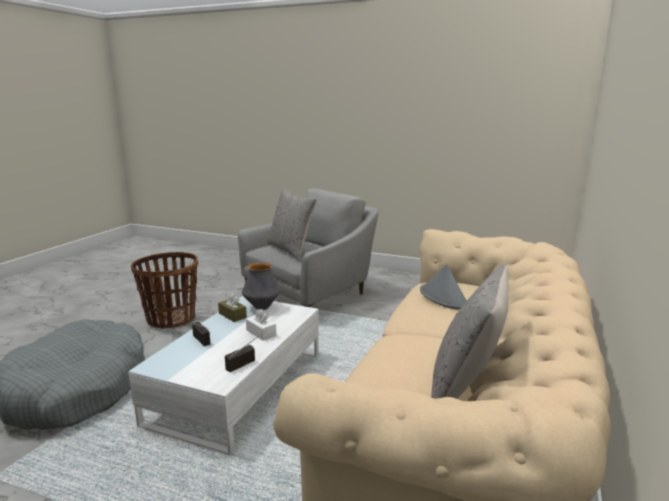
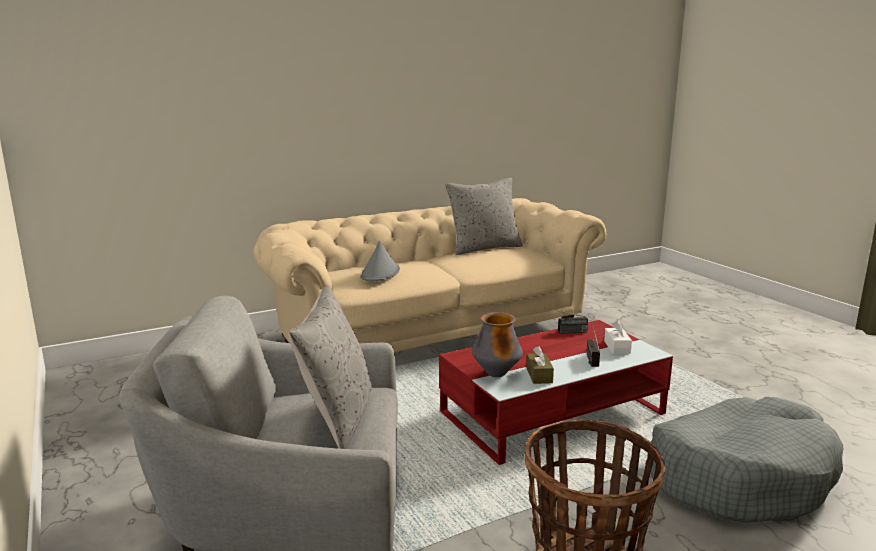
camera: 140 degrees left, 0 degrees up
(238, 386) = (552, 413): white coffee table -> red coffee table
(261, 333) = (528, 348): white tissue box -> white tissue box (617, 347)

